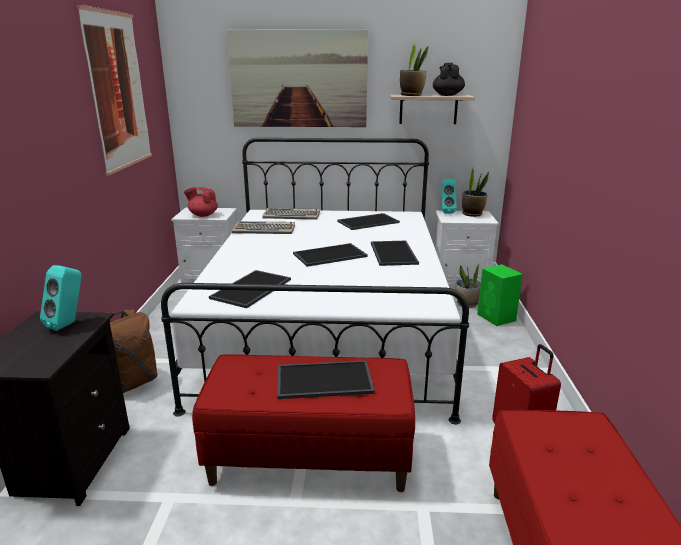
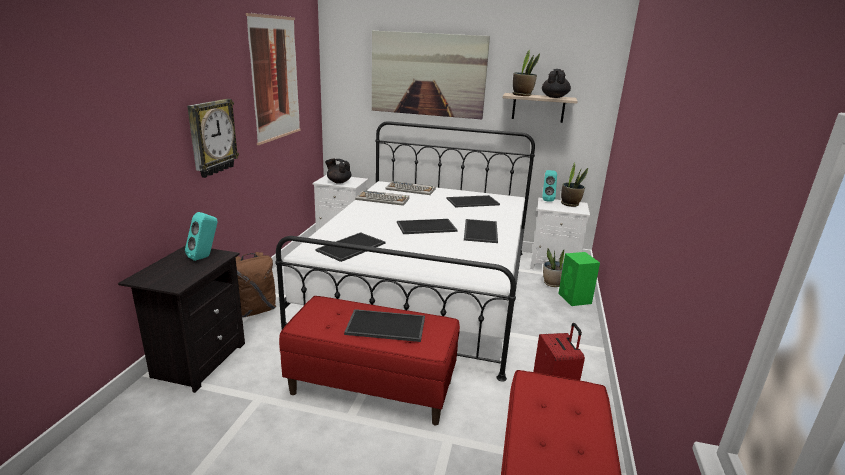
camera: 10 degrees right, 0 degrees up
(52, 167) = (211, 137): none -> wall clock
(203, 215) = (338, 182): red teapot -> black teapot

